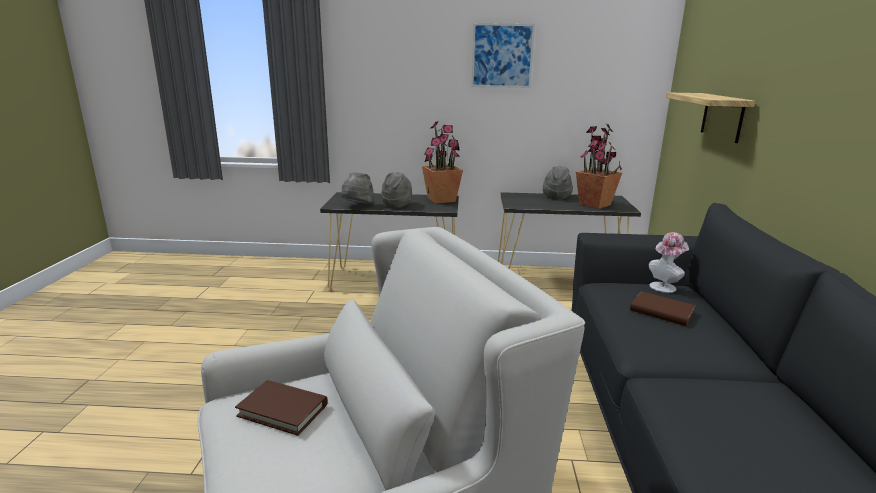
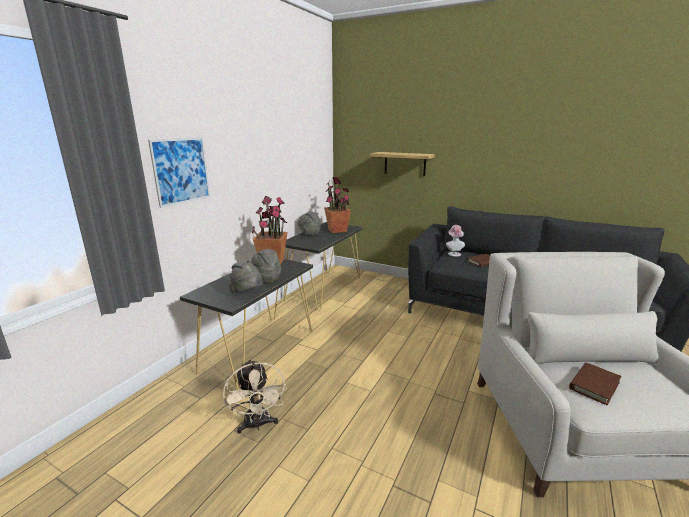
camera: 65 degrees left, 0 degrees up
(290, 308) = (257, 425): none -> beige fan
(502, 56) = (264, 135): picture -> picture (181, 171)

